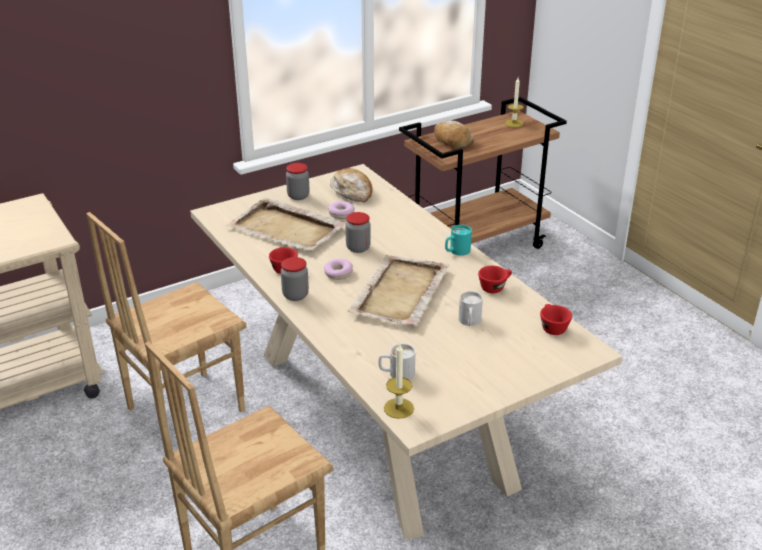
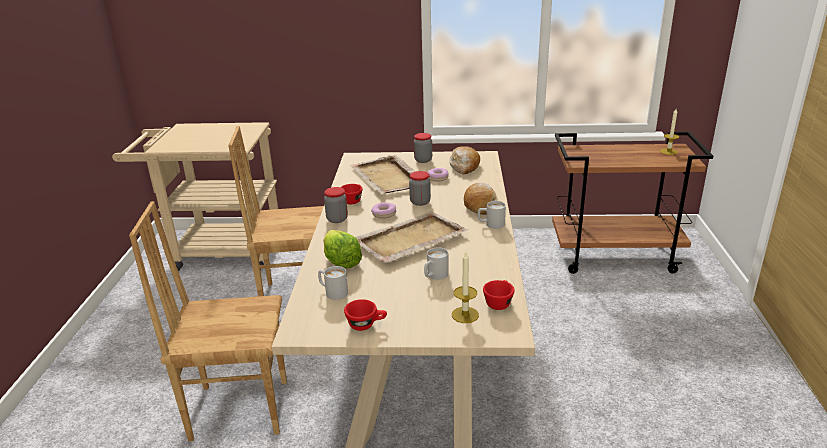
camera: 35 degrees right, 5 degrees down
(361, 339) = (341, 261): none -> lettuce
(398, 408) = (302, 316): candle -> candle (465, 315)
(452, 141) = (597, 153): bread -> bread (480, 205)
(456, 252) = (491, 224): turquoise mug -> white mug
(495, 287) = (489, 258): red cup -> red cup (366, 324)

